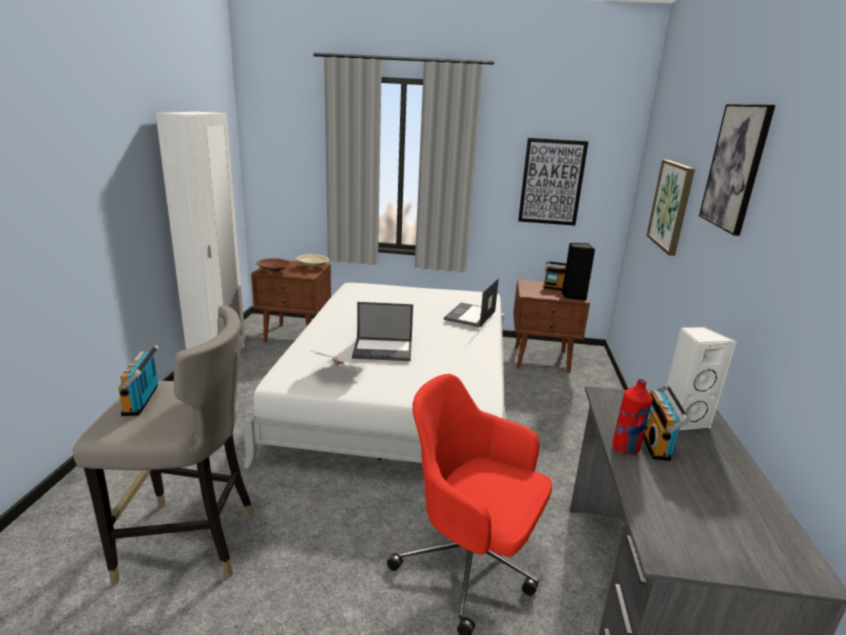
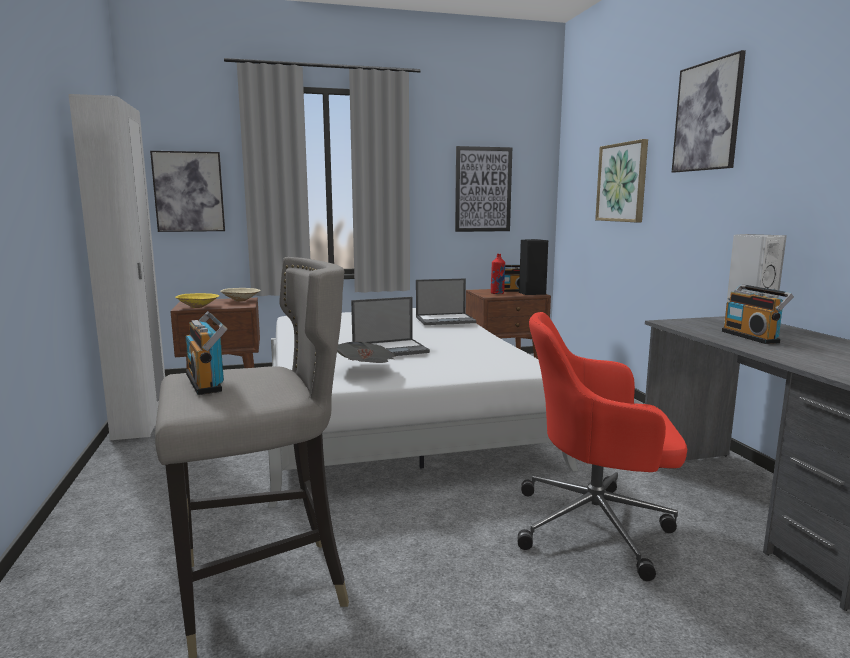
camera: 20 degrees left, 10 degrees down
(274, 272) = (199, 307): brown bowl -> yellow bowl
(285, 168) = (189, 192): none -> picture
(470, 315) = (446, 320): laptop -> laptop turned 105 degrees counterclockwise
(625, 449) = (737, 342): red bottle -> red bottle (497, 293)

